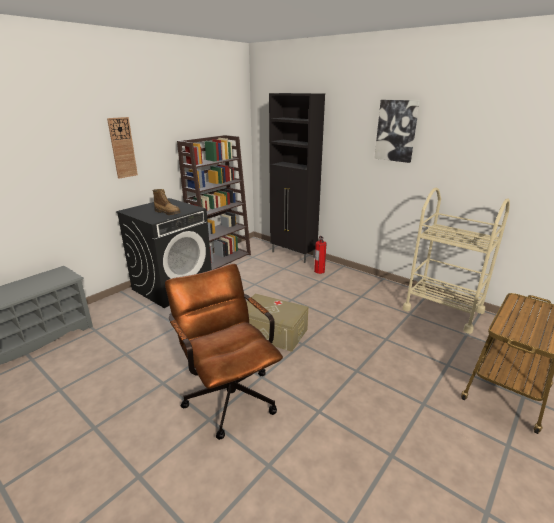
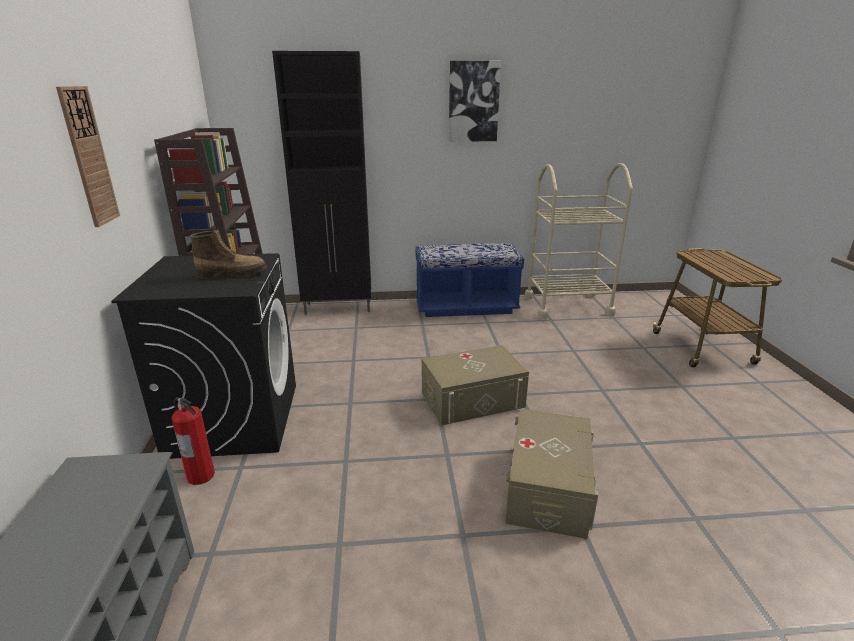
camera: 45 degrees left, 0 degrees up
(228, 393) = (547, 487): brown office chair -> beige storage box
(319, 271) = (402, 314): fire extinguisher -> fire extinguisher (200, 475)
(365, 282) = (466, 307): none -> blue bench

